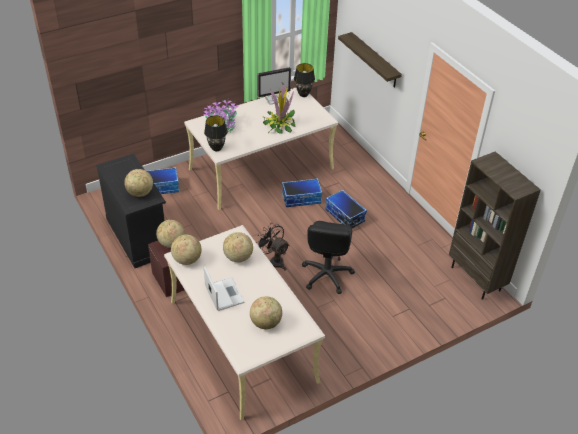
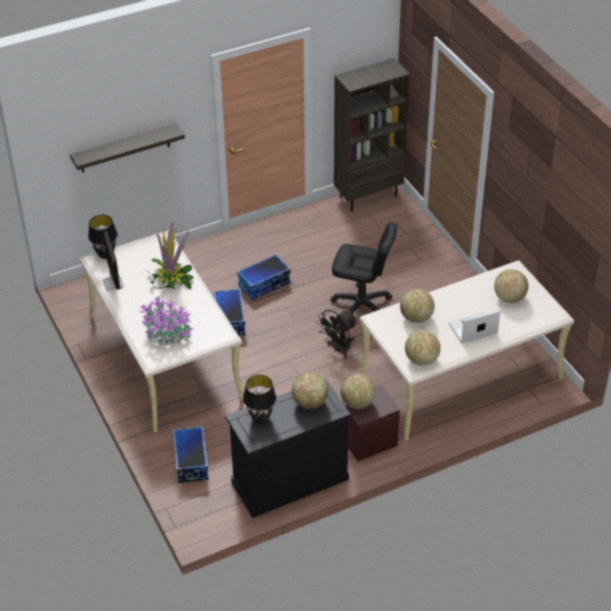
camera: 85 degrees left, 0 degrees up
(216, 148) = (214, 338): black table lamp -> black table lamp (260, 418)

